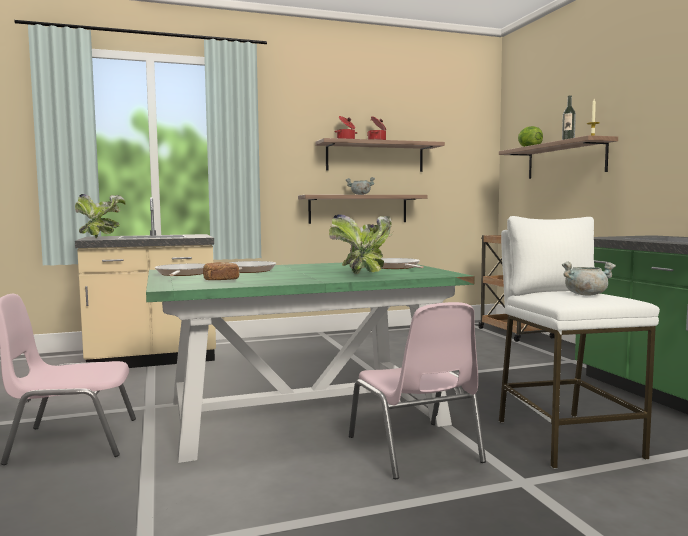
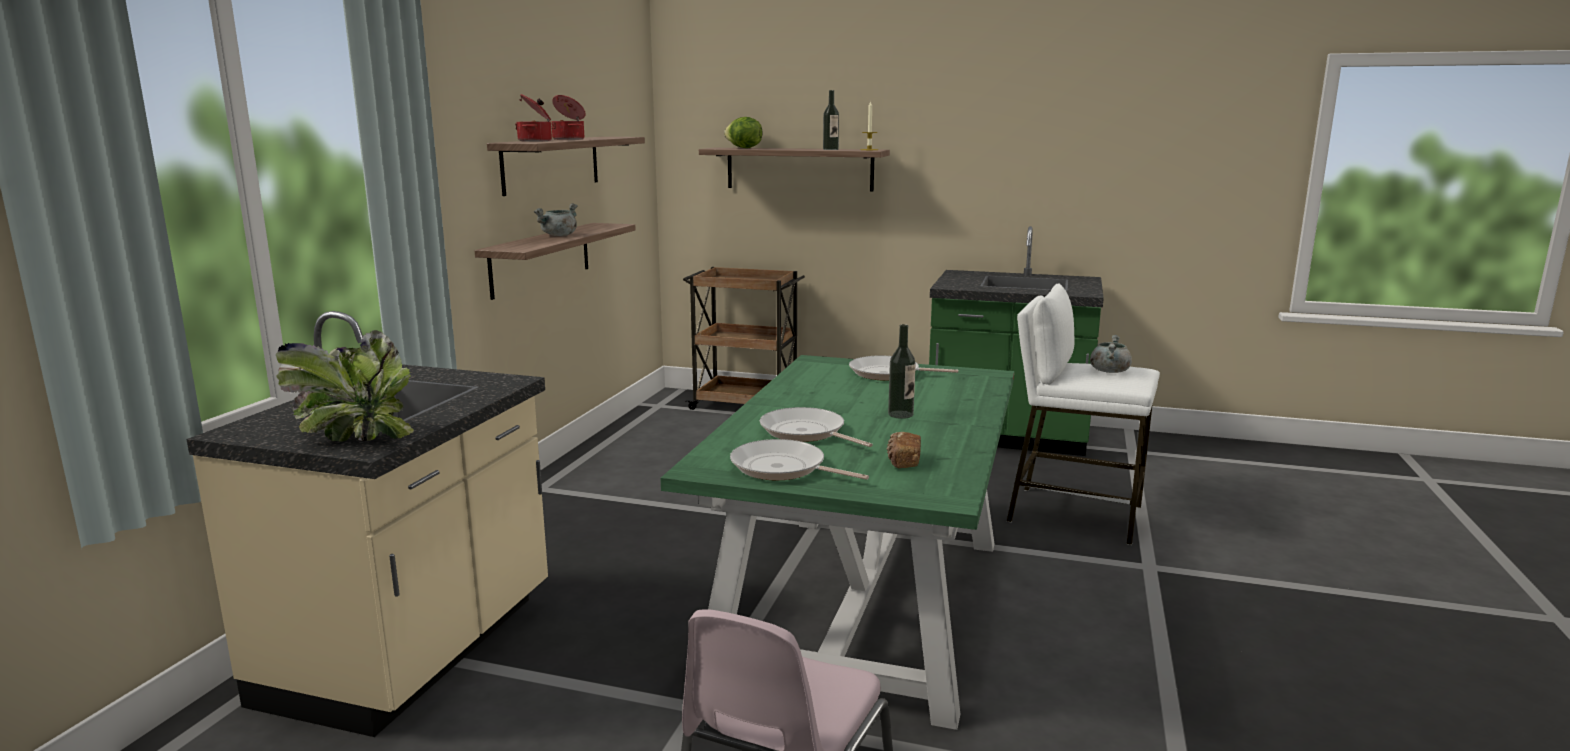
camera: 55 degrees left, 10 degrees up
(312, 274) = (900, 414): none -> bottle
(364, 274) = (938, 397): potted plant -> none
(415, 450) = (1043, 583): pink chair -> none

